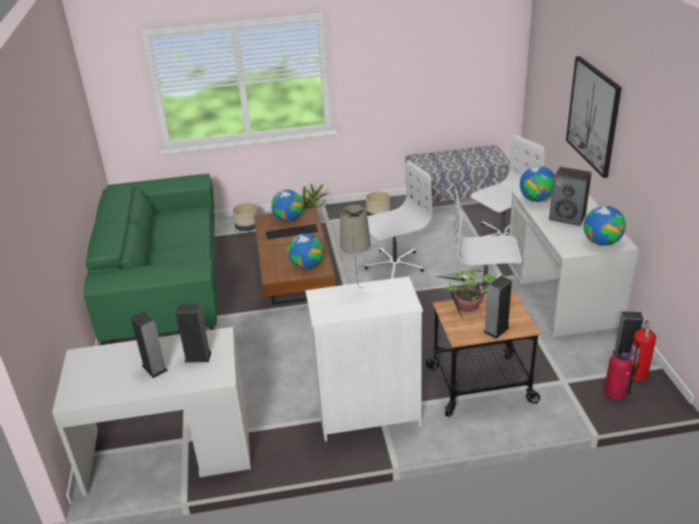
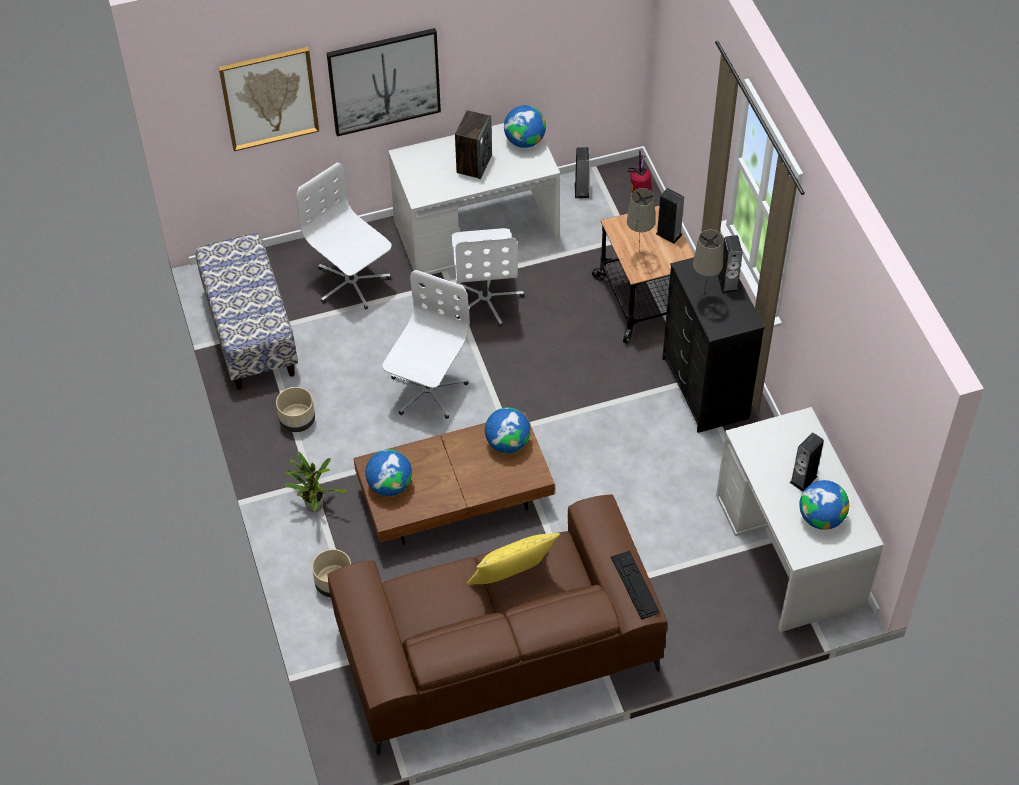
camera: 100 degrees left, 20 degrees up
(166, 285) = (497, 648): green sofa -> brown sofa
(179, 251) = (512, 579): none -> yellow pillow
(198, 356) = (779, 447): speaker -> speaker (728, 283)
(291, 232) = (425, 475): keyboard -> keyboard (635, 584)
(368, 414) = (704, 388): white dresser -> black dresser
(394, 265) = (427, 390): white office chair -> white office chair turned 60 degrees clockwise
(467, 309) = (638, 256): potted plant -> beige table lamp
(536, 199) = (432, 188): globe -> globe (821, 518)
(556, 73) = (269, 98): none -> picture
(637, 374) = (607, 184): fire extinguisher -> none

